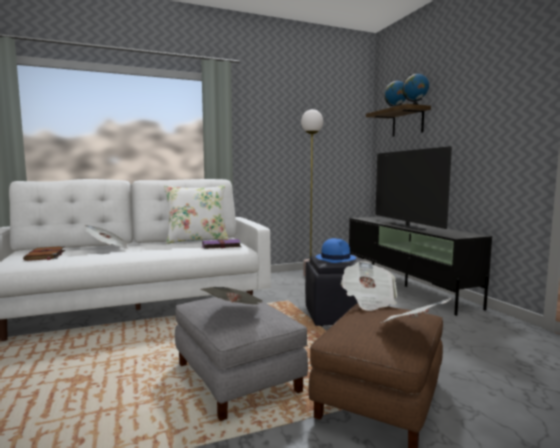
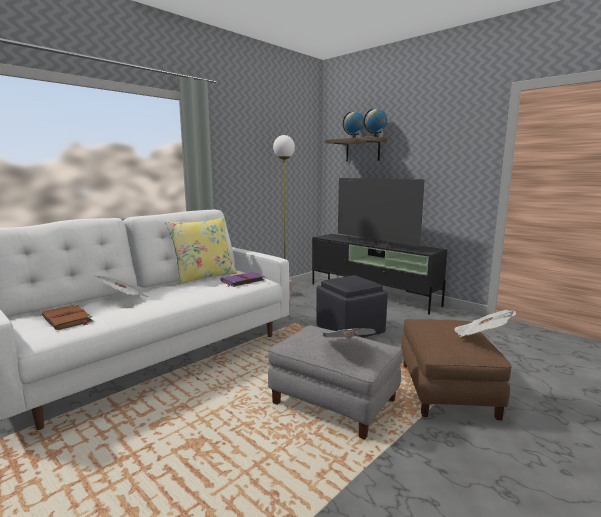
camera: 25 degrees left, 5 degrees up
(197, 240) = (204, 277): white pillow -> yellow pillow
(335, 258) = (350, 281): blue hat -> none
(368, 300) = (421, 317): newspaper -> none

